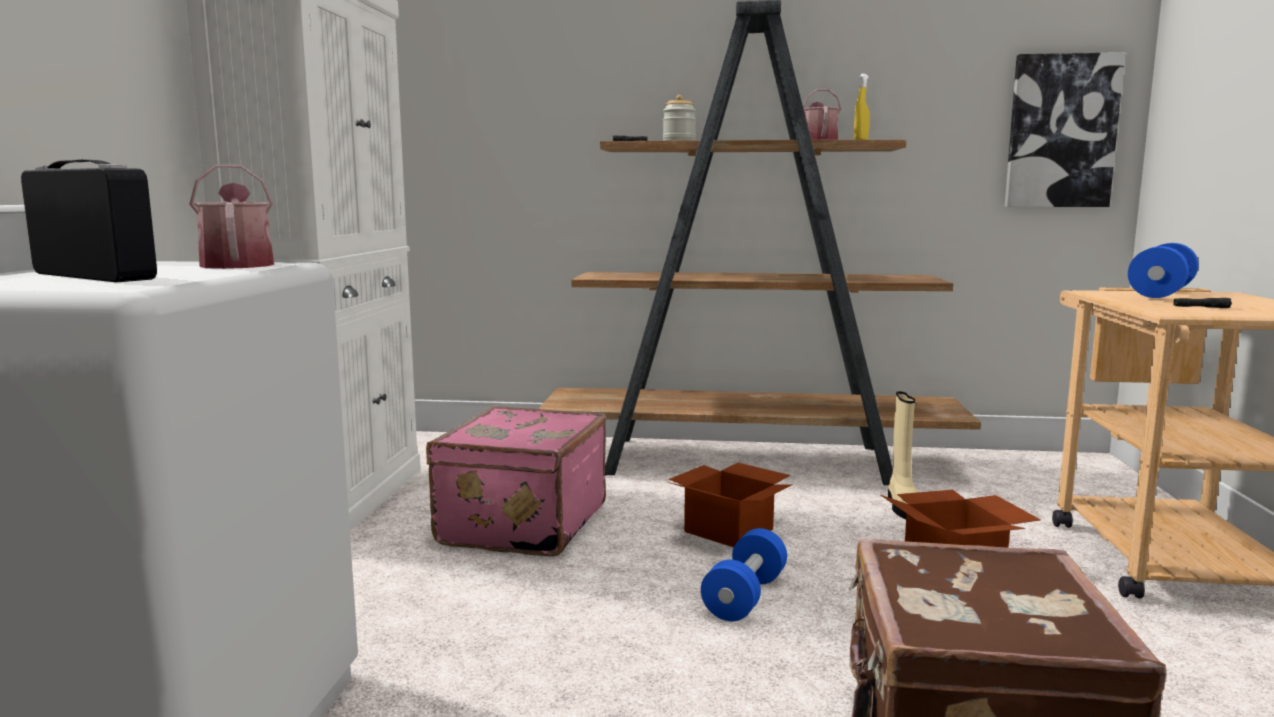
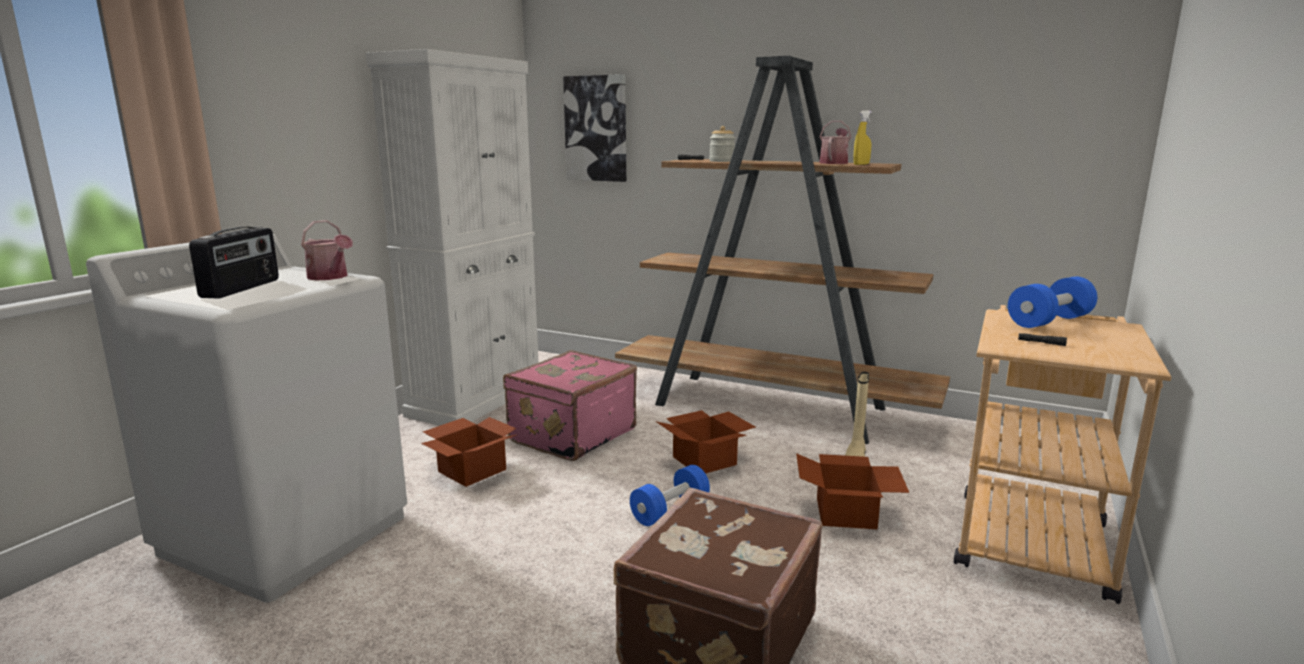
camera: 20 degrees right, 5 degrees up
(95, 276) = (242, 288): radio -> radio turned 45 degrees clockwise
(237, 264) = (330, 277): watering can -> watering can turned 135 degrees clockwise
(409, 591) = (472, 470): none -> cardboard box
(1061, 132) = (1066, 154): picture -> picture (596, 128)

